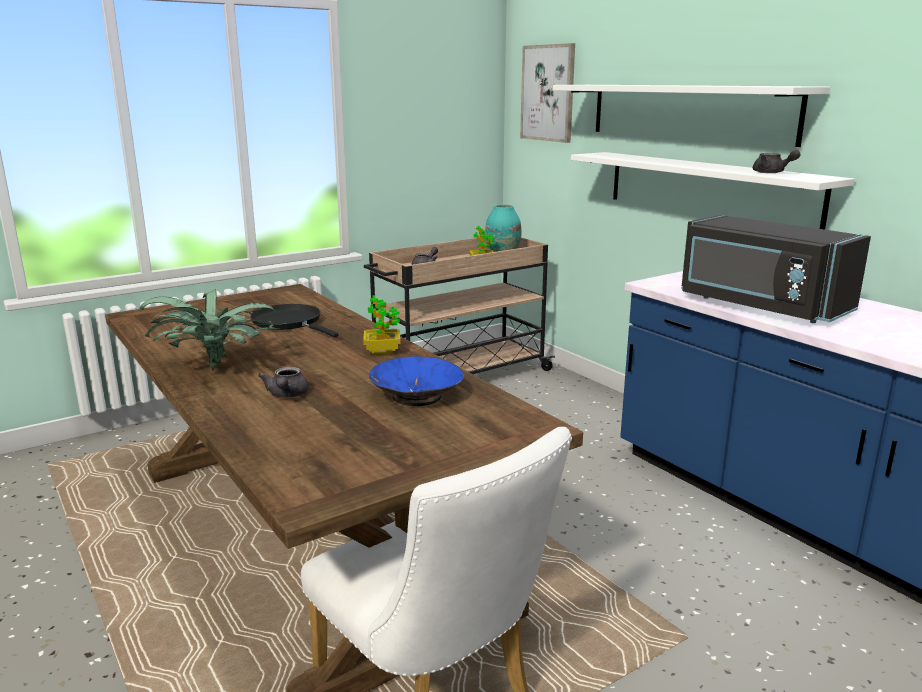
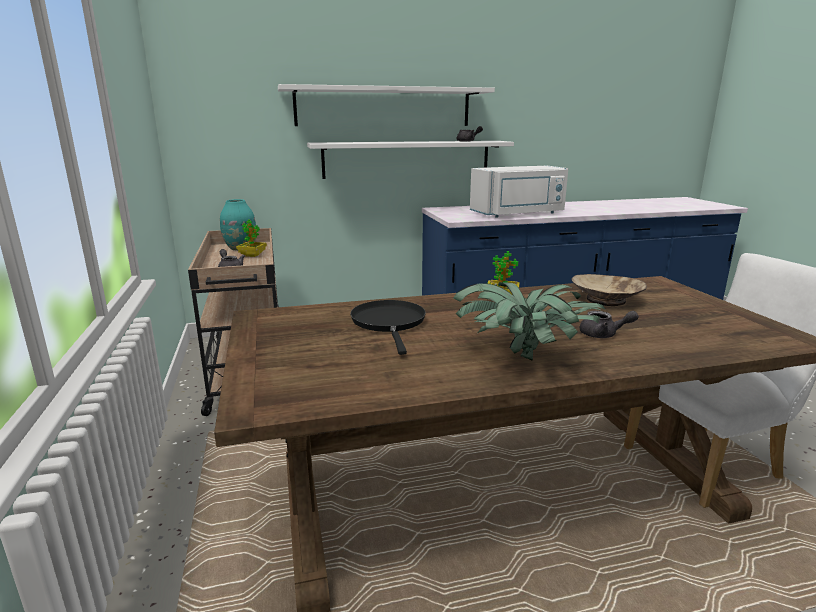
camera: 70 degrees left, 0 degrees up
(289, 323) = (389, 323): black frying pan -> black frying pan turned 105 degrees clockwise
(416, 396) = (606, 300): blue bowl -> beige bowl
(548, 93) = (225, 94): picture -> none
(760, 306) = (519, 214): black microwave -> white microwave

